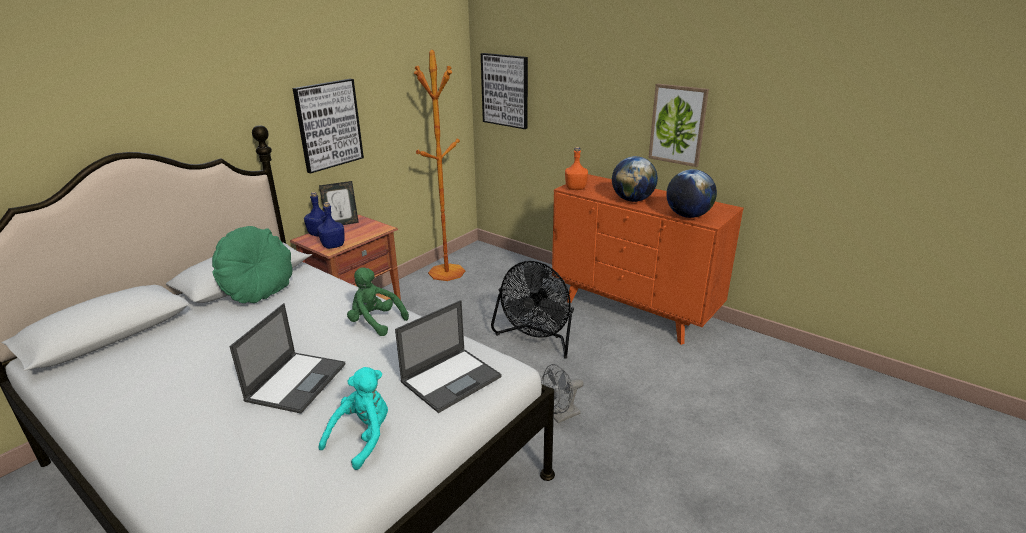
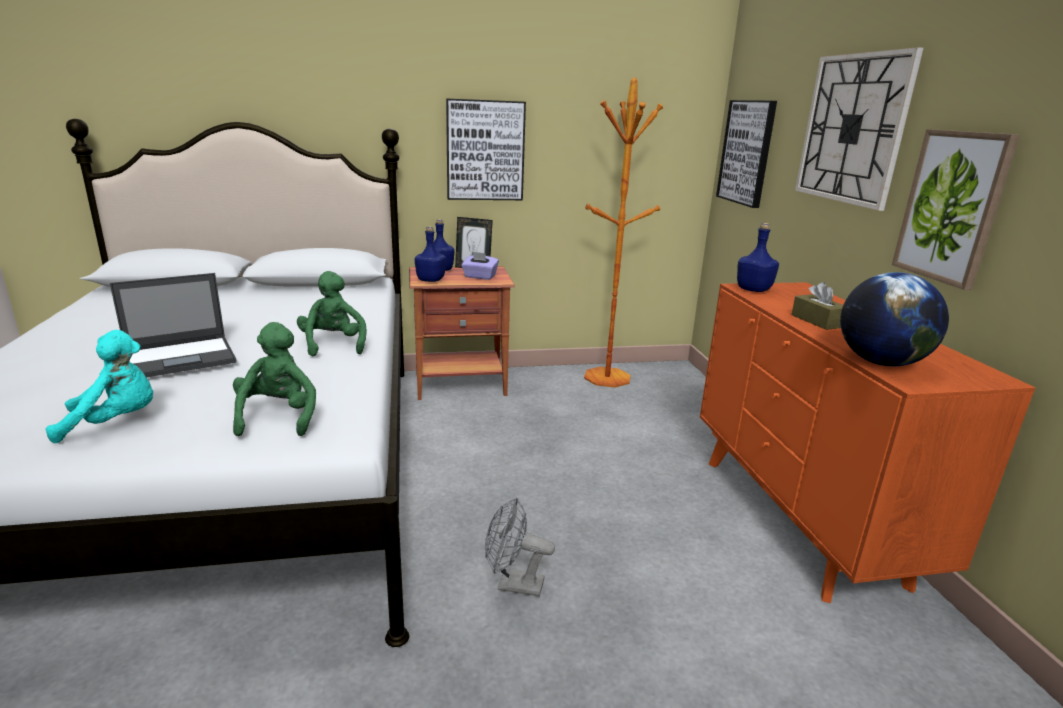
camera: 40 degrees right, 5 degrees down
(260, 294) = (307, 294): green pillow -> none
(362, 230) = (479, 277): none -> purple tissue box
(452, 379) = (278, 417): laptop -> green plush toy
(535, 337) = (612, 482): black fan -> none
(576, 188) = (754, 290): orange bottle -> blue bottle
(599, 80) = (853, 129): none -> wall clock
(632, 200) = (817, 321): globe -> brown tissue box

